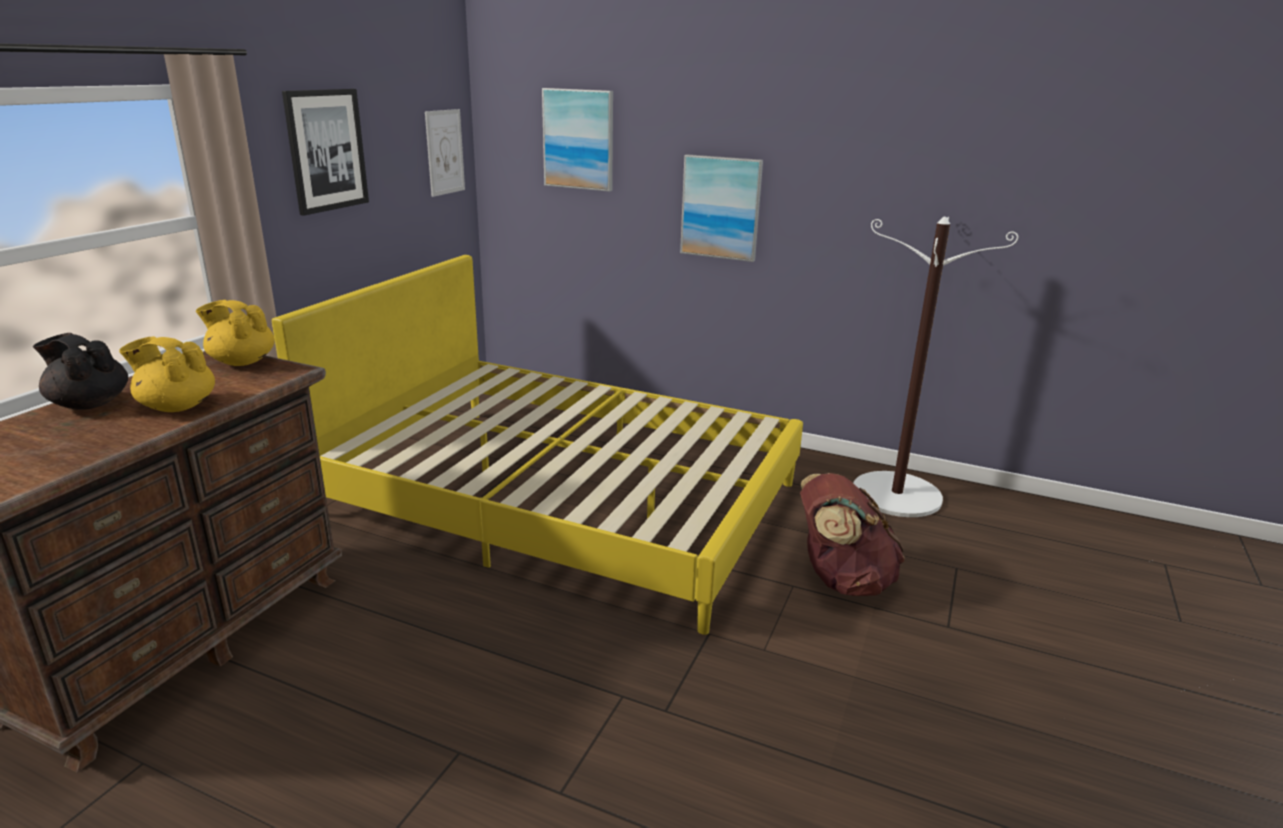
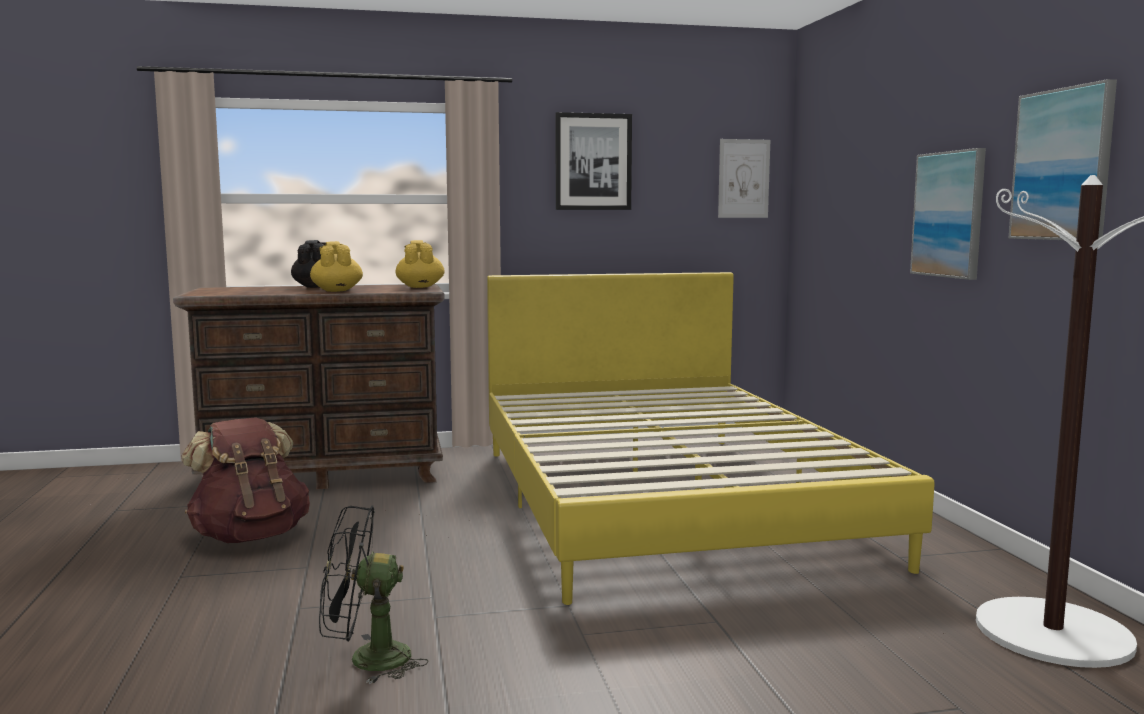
camera: 55 degrees right, 15 degrees down
(578, 139) = (850, 156): picture -> picture (1063, 165)
(715, 783) = (366, 660): none -> black fan
(841, 580) = (778, 642): brown backpack -> brown backpack (250, 536)

